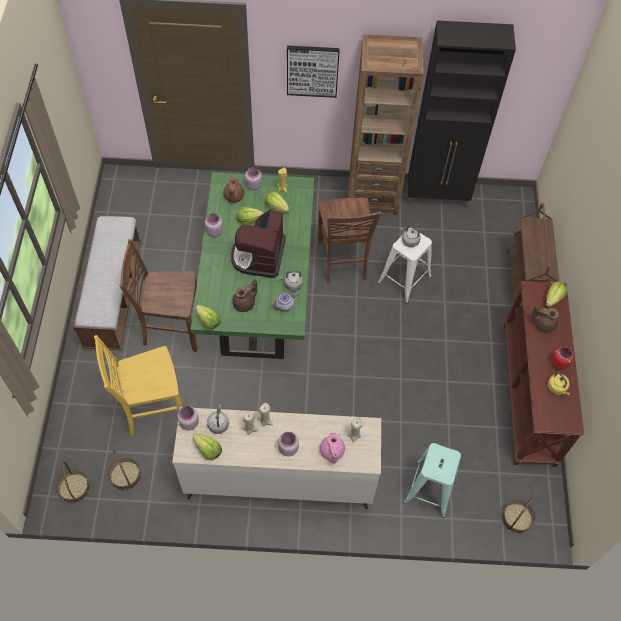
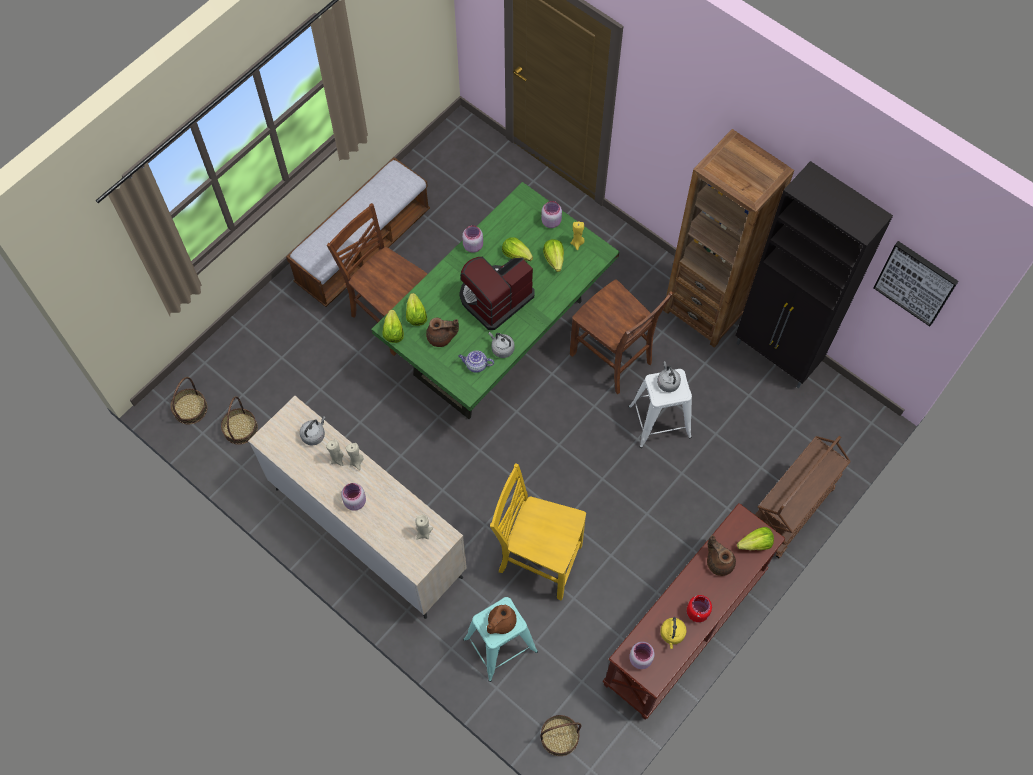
camera: 40 degrees right, 5 degrees up
(152, 409) = (310, 383): yellow chair -> yellow chair (538, 559)
(188, 422) = (290, 415): pink jar -> pink jar (640, 658)
(208, 450) = (286, 452): lettuce -> lettuce (416, 315)
(233, 197) = (520, 221): brown teapot -> brown teapot (500, 622)
(312, 70) = (677, 135): picture -> picture (916, 282)
(332, 452) = (390, 533): pink teapot -> none
(342, 261) = (612, 359): brown chair -> brown chair turned 75 degrees counterclockwise

